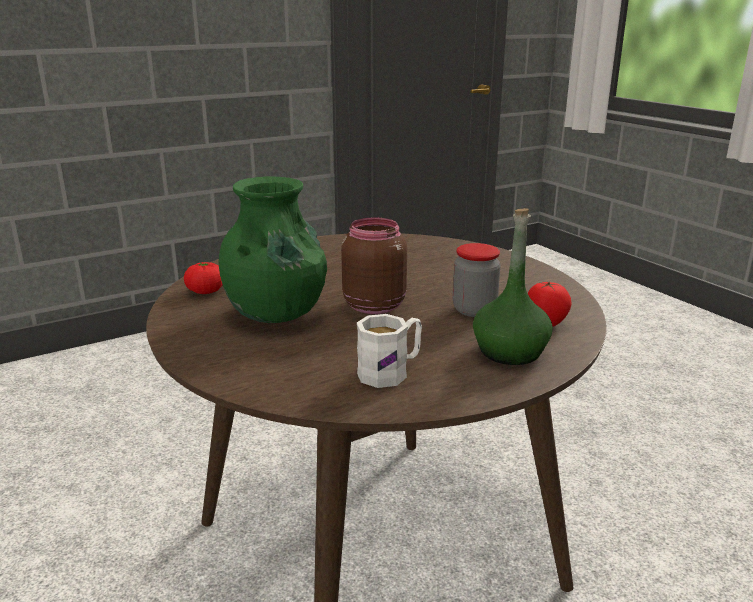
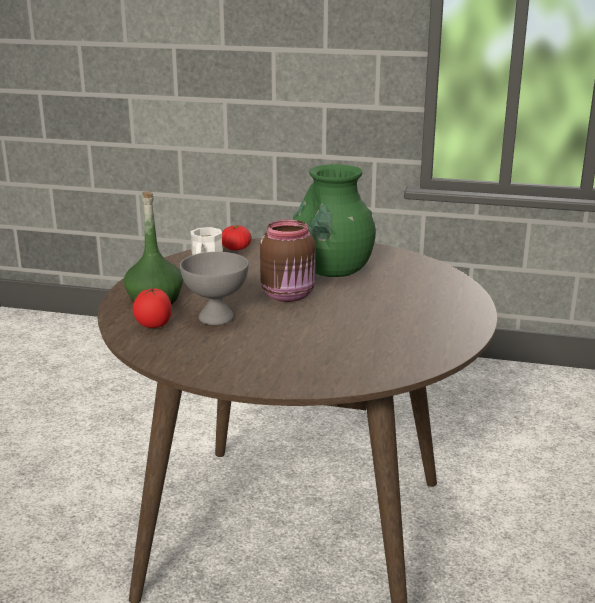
camera: 135 degrees right, 0 degrees up
(206, 291) = (408, 265): tomato -> tomato (236, 248)
(474, 310) = (217, 317): jar -> grey bowl

